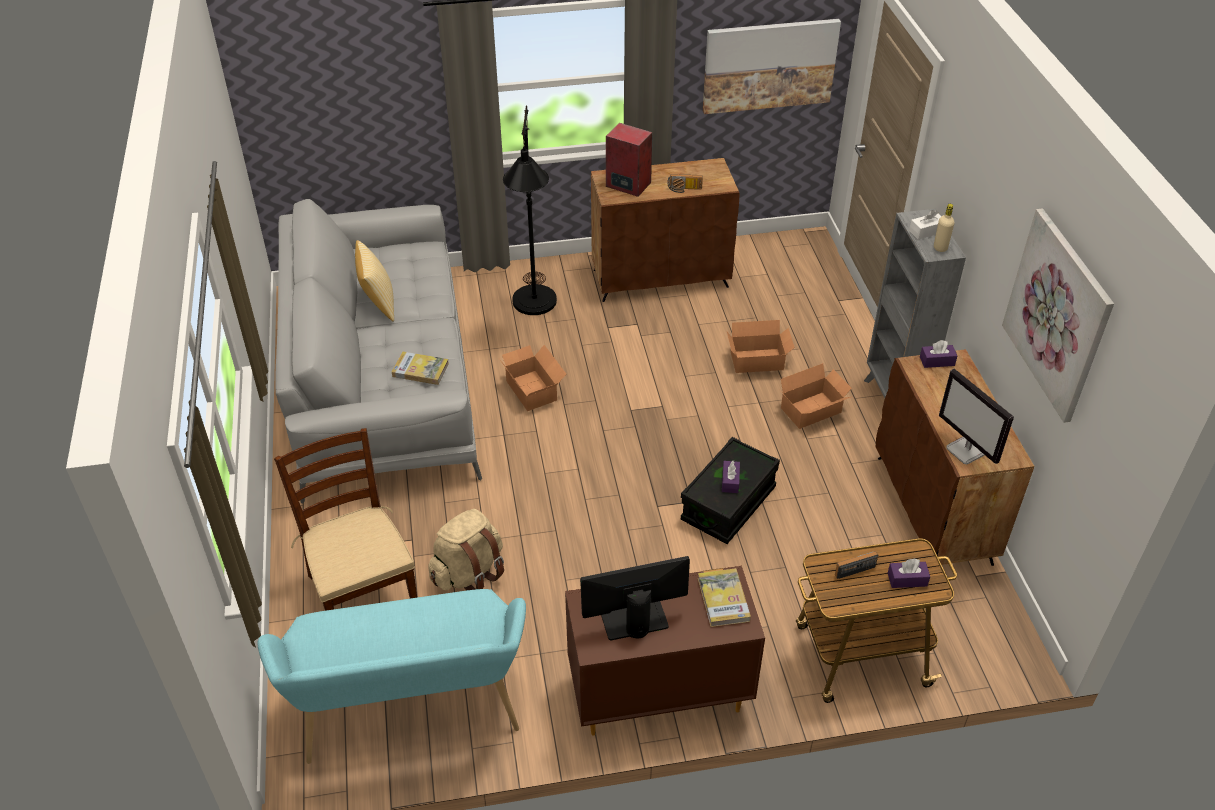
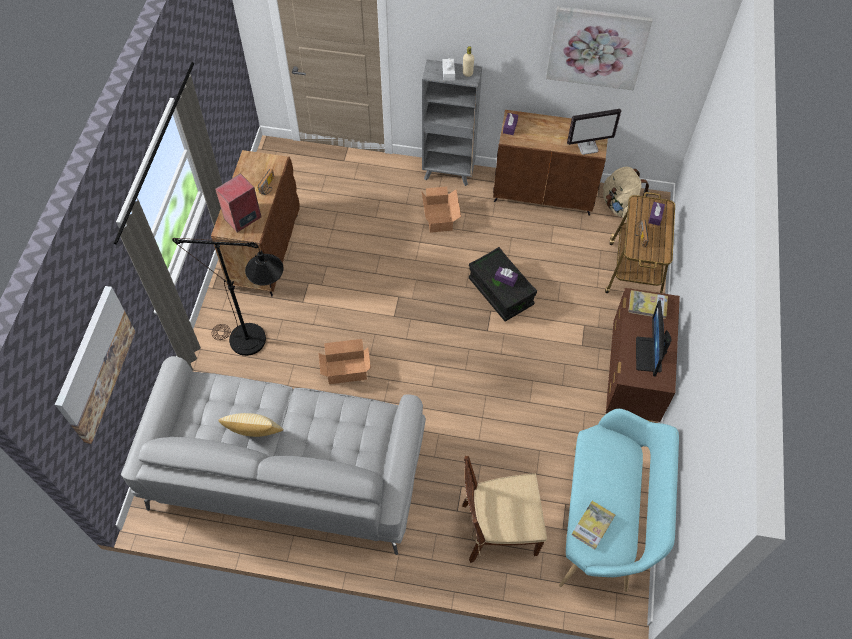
camera: 70 degrees left, 15 degrees up
(420, 370) = (350, 423): book -> book (593, 525)
(468, 573) = (504, 457): beige backpack -> beige backpack (619, 206)
(758, 362) = (382, 227): cardboard box -> none
(769, 65) = (219, 72): picture -> picture (94, 364)

